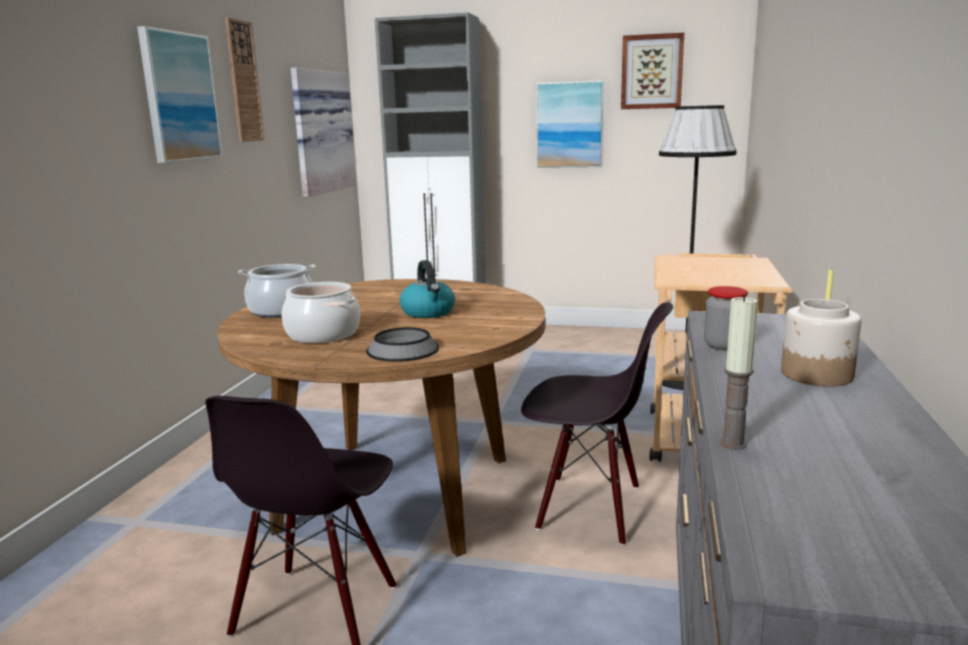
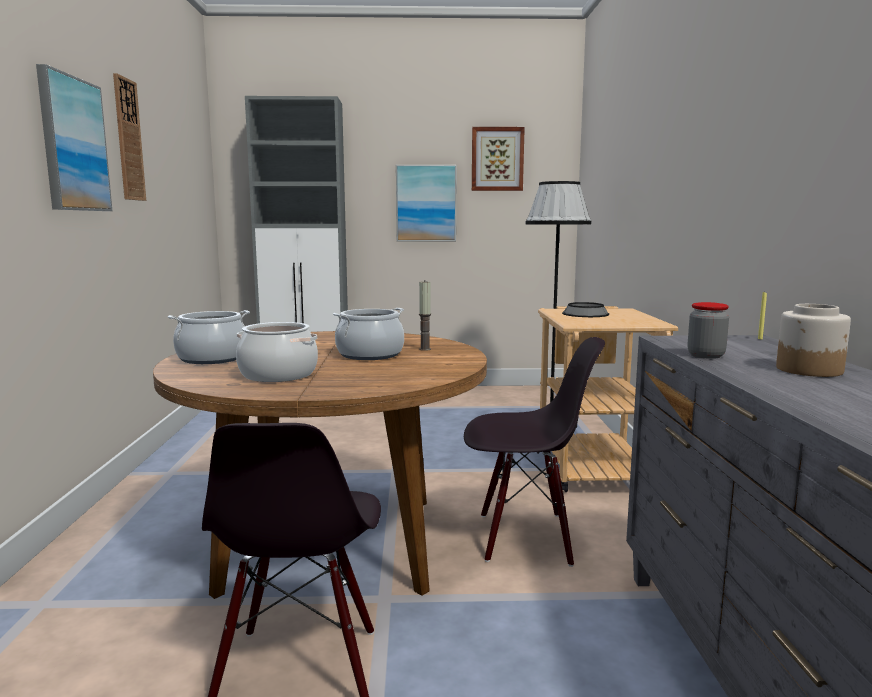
camera: 15 degrees left, 5 degrees down
(320, 132) = (190, 201): picture -> none
(403, 349) = (376, 383): bowl -> bowl (585, 314)
(428, 312) = (369, 355): kettle -> cooking pot
(733, 444) = (820, 417): candle -> candle (425, 349)

